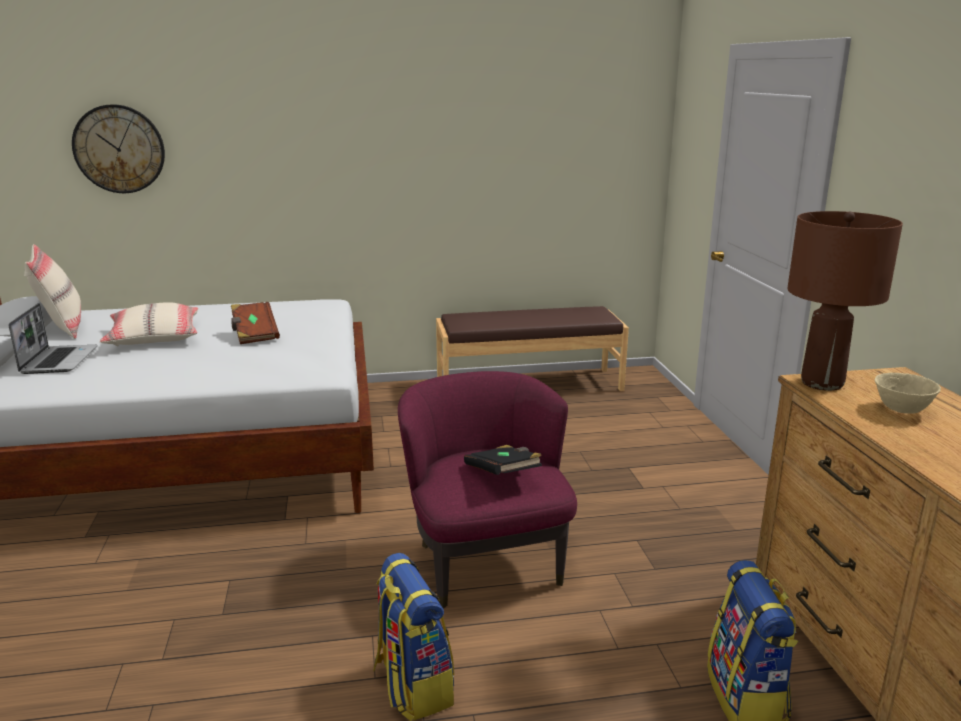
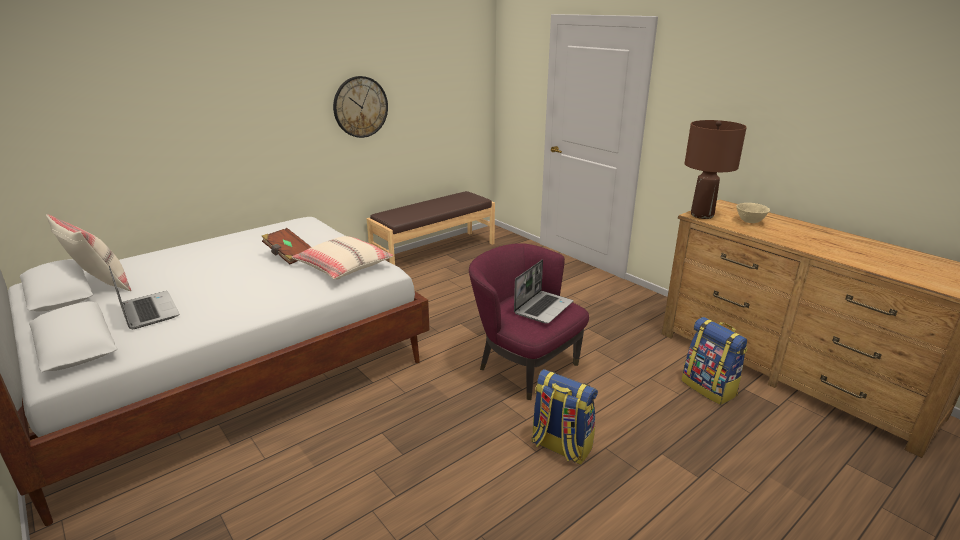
camera: 30 degrees left, 5 degrees up
(119, 149) = (95, 115): wall clock -> wall clock (360, 107)
(154, 337) = (205, 274): beige pillow -> beige pillow (343, 266)
(503, 474) = (543, 308): black book -> laptop

